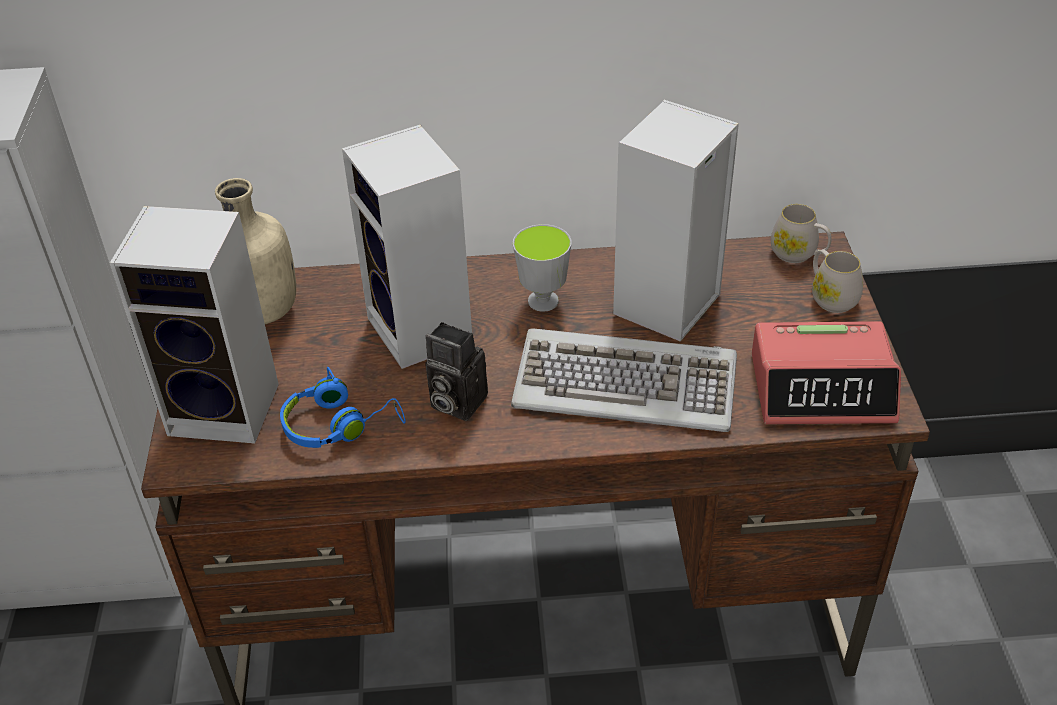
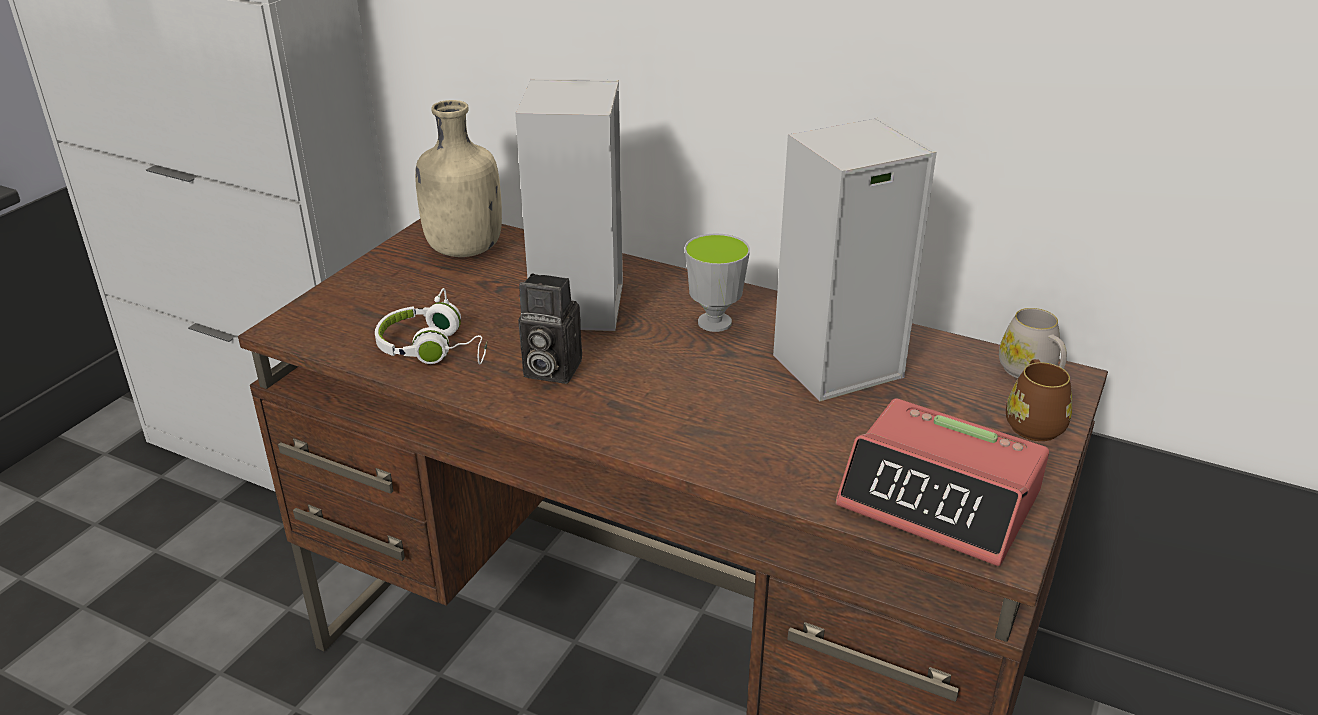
camera: 30 degrees right, 10 degrees down
(229, 408) = (363, 306): speaker -> none
(340, 424) = (435, 349): blue headphones -> white headphones
(454, 402) = (548, 370): camera -> camera turned 45 degrees counterclockwise
(626, 385) = (724, 416): keyboard -> none
(830, 297) = (1032, 422): white mug -> brown mug

